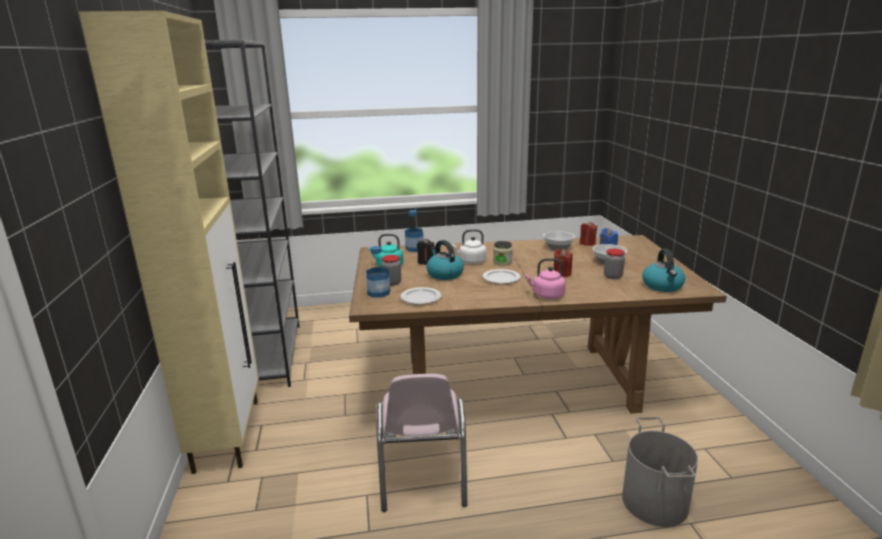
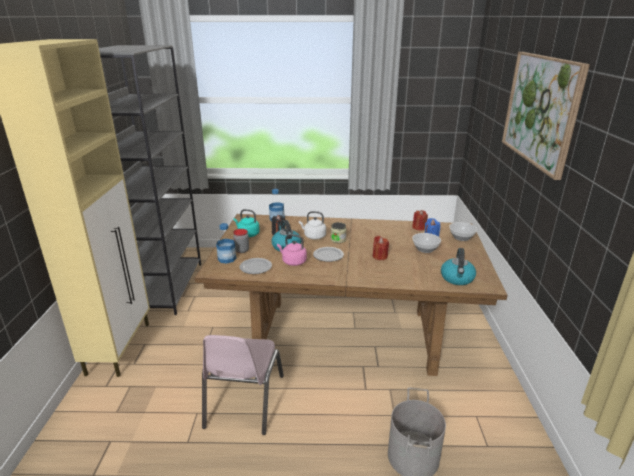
camera: 10 degrees right, 5 degrees up
(546, 295) = (355, 276): pink kettle -> pink kettle (293, 262)
(558, 248) = (392, 230): bowl -> bowl (461, 238)
(613, 276) = (420, 264): jar -> none
(724, 91) = (540, 110): none -> picture

